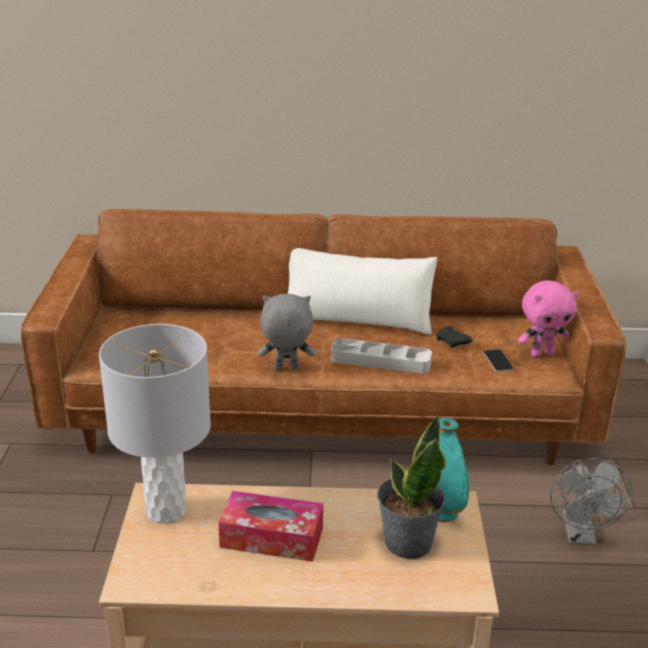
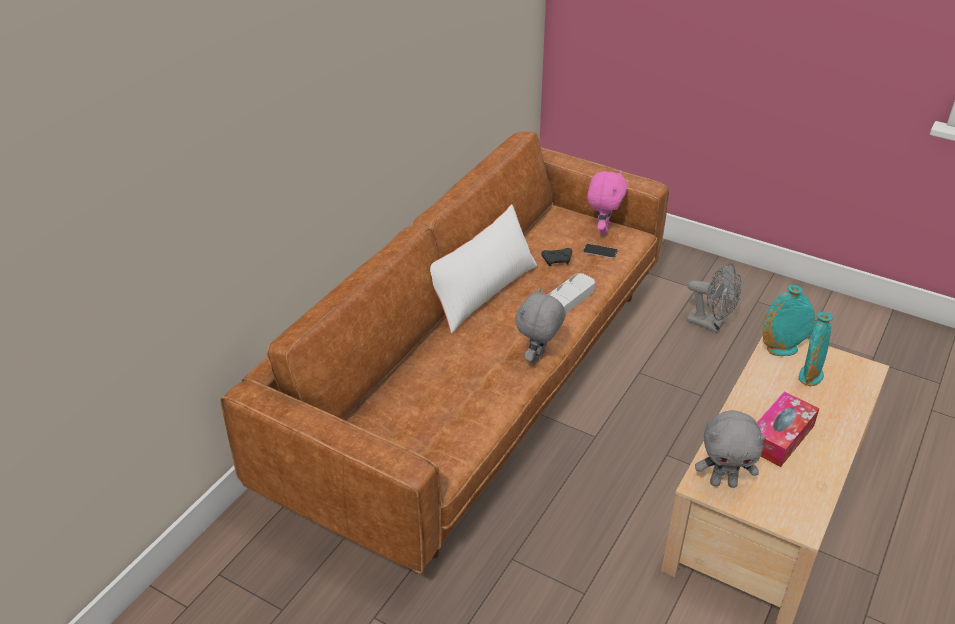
camera: 60 degrees left, 10 degrees up
(167, 511) = (723, 482): grey table lamp -> grey plush toy
(407, 542) = (810, 376): potted plant -> turquoise vase

